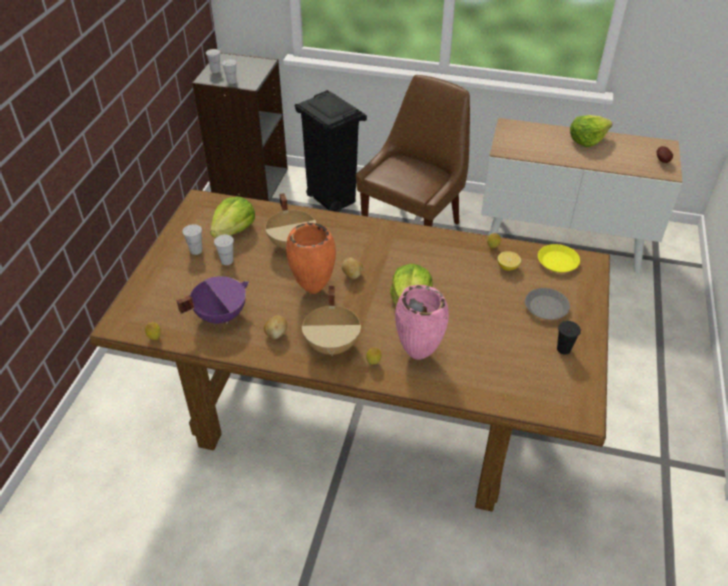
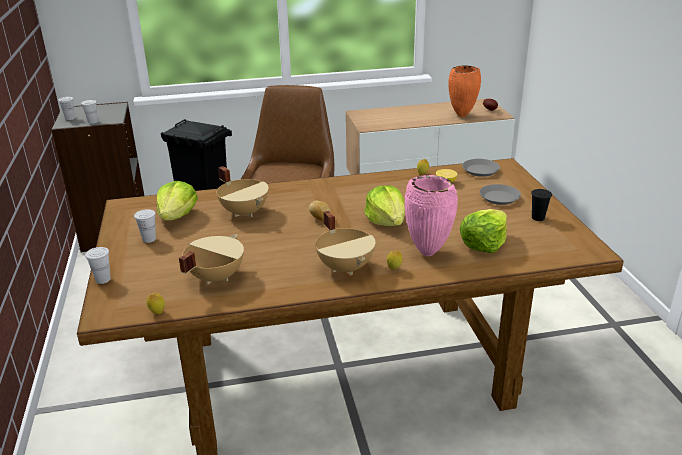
camera: 25 degrees left, 15 degrees down
(220, 315) = (215, 277): purple cooking pot -> beige cooking pot
(227, 261) = (188, 238): white cup -> white cup (103, 279)
(276, 334) = (284, 275): potato -> none
(313, 290) = (292, 237): orange vase -> orange vase (462, 116)
(558, 261) = (480, 170): yellow plate -> grey plate
(587, 140) = (425, 109): lettuce -> lettuce (483, 244)

